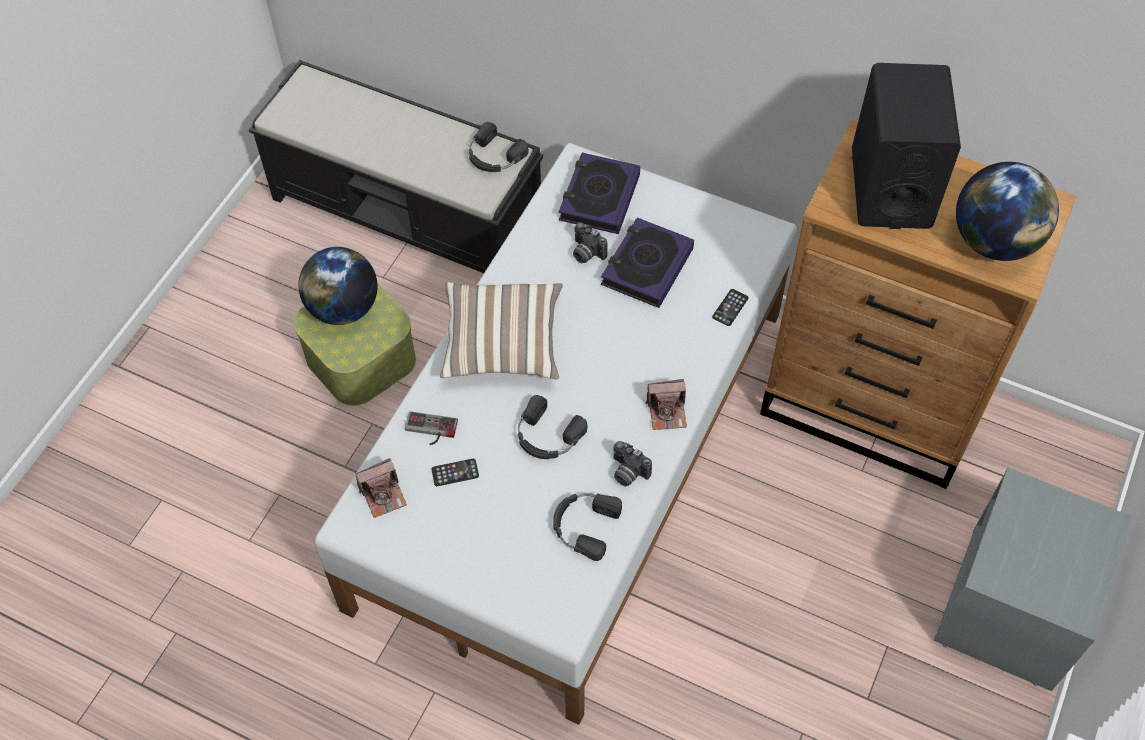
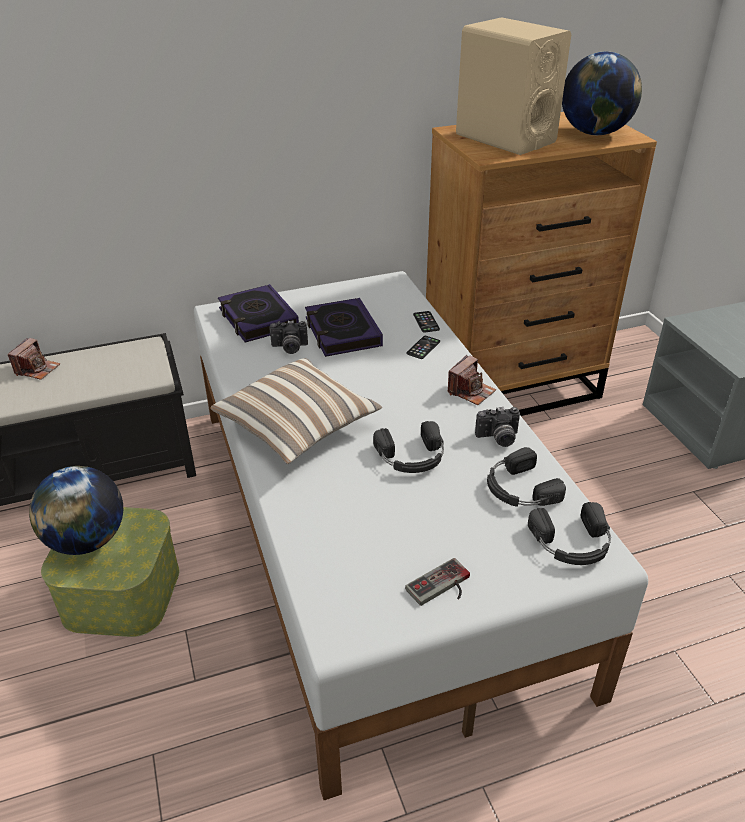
camera: 45 degrees left, 20 degrees down
(383, 495) = (336, 588): camera -> camera (37, 369)
(430, 431) = (315, 516): game controller -> game controller (442, 588)
(455, 472) = (376, 528): phone -> phone (423, 348)
(494, 156) = (134, 353): black headphones -> black headphones (572, 543)
(890, 188) = (505, 138): black speaker -> beige speaker

